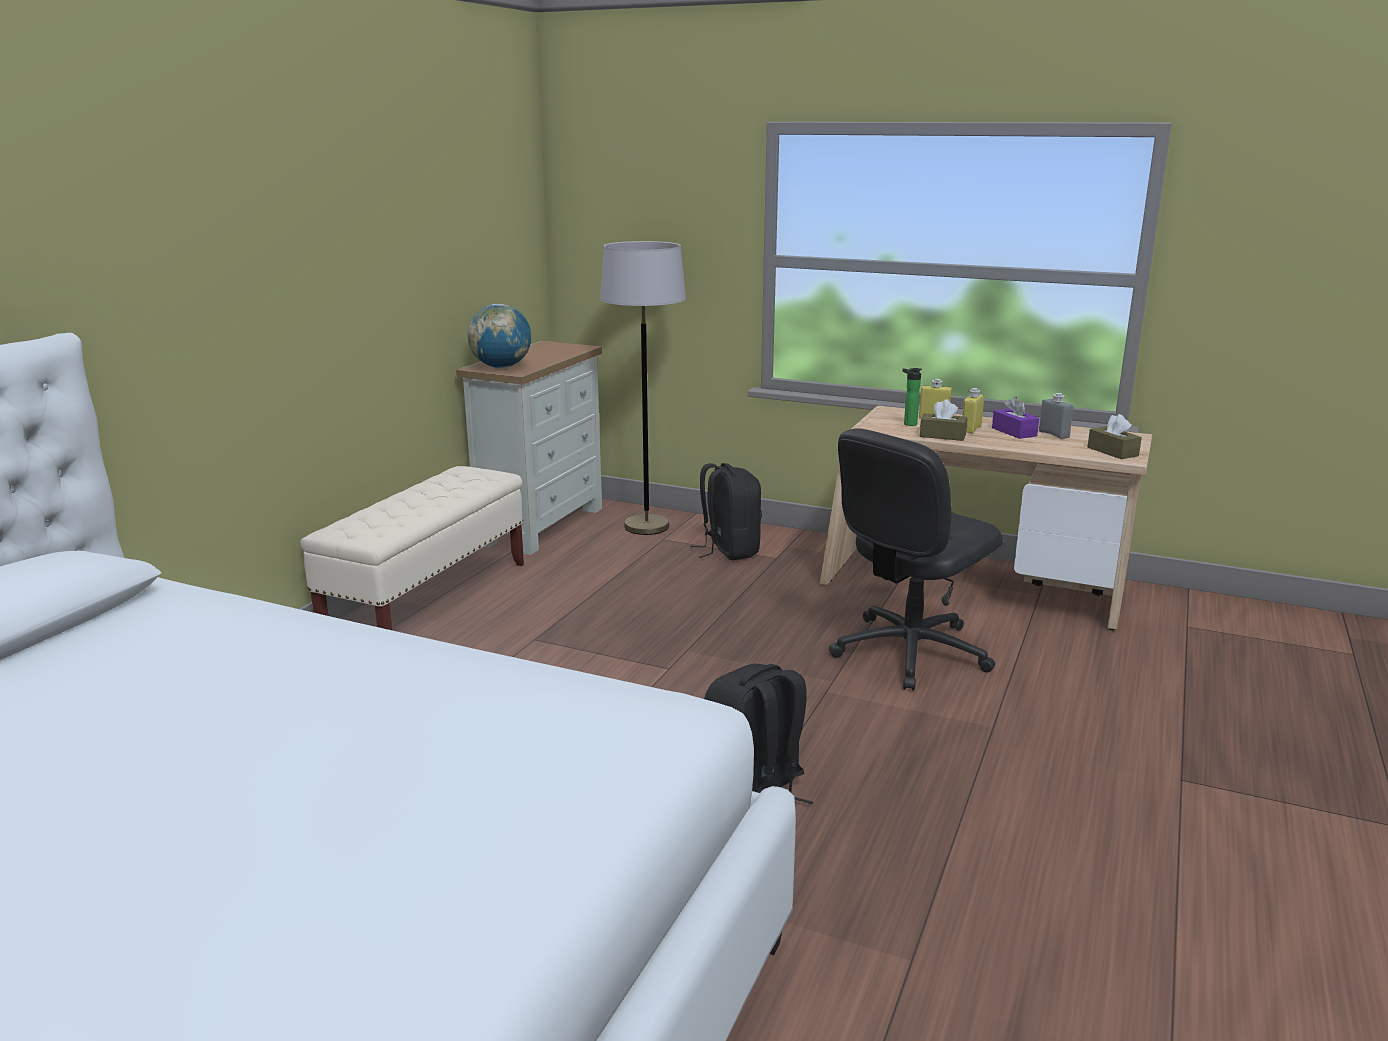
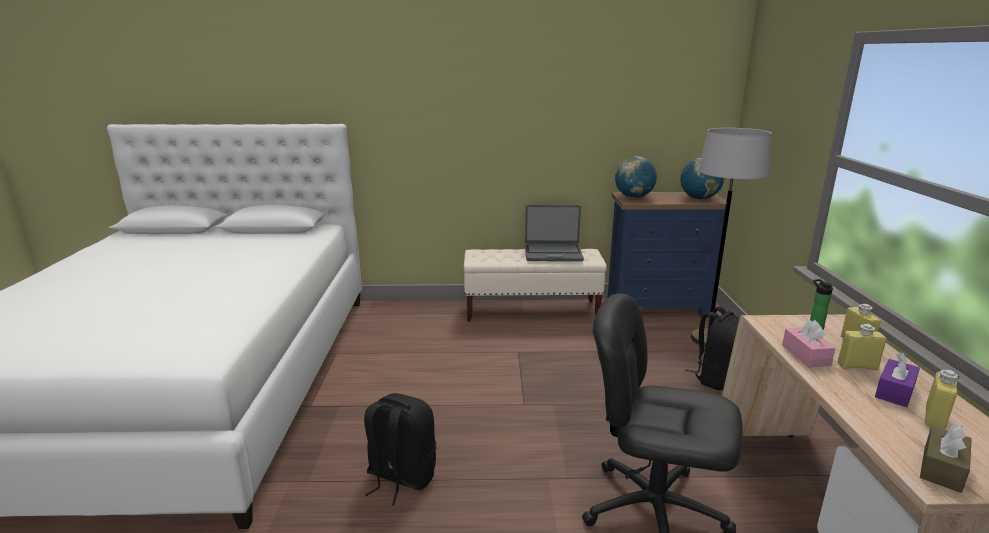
camera: 65 degrees right, 0 degrees up
(438, 489) = (553, 254): none -> laptop
(543, 526) = (658, 309): white dresser -> blue dresser
(561, 350) = (699, 199): none -> globe
(942, 436) = (805, 355): brown tissue box -> pink tissue box
(1053, 434) = (934, 418): grey bottle -> yellow bottle

